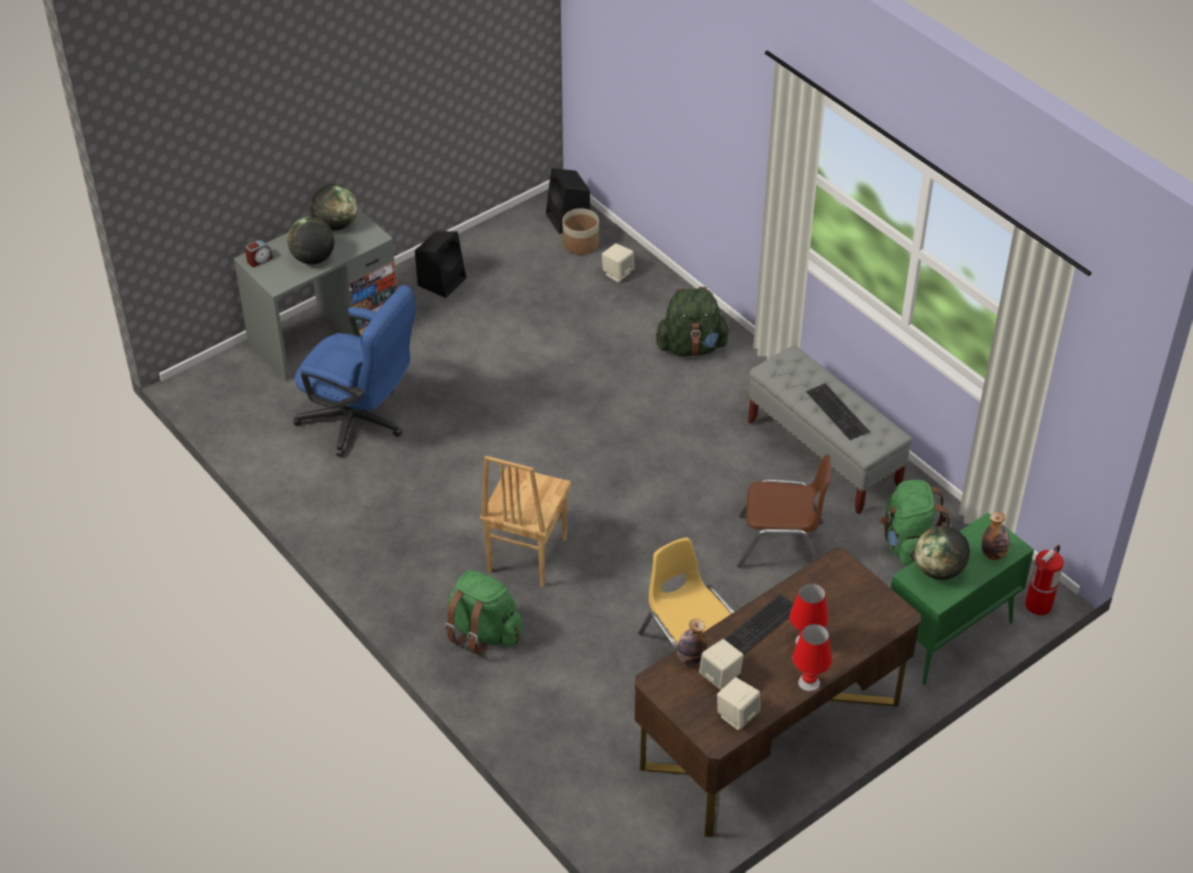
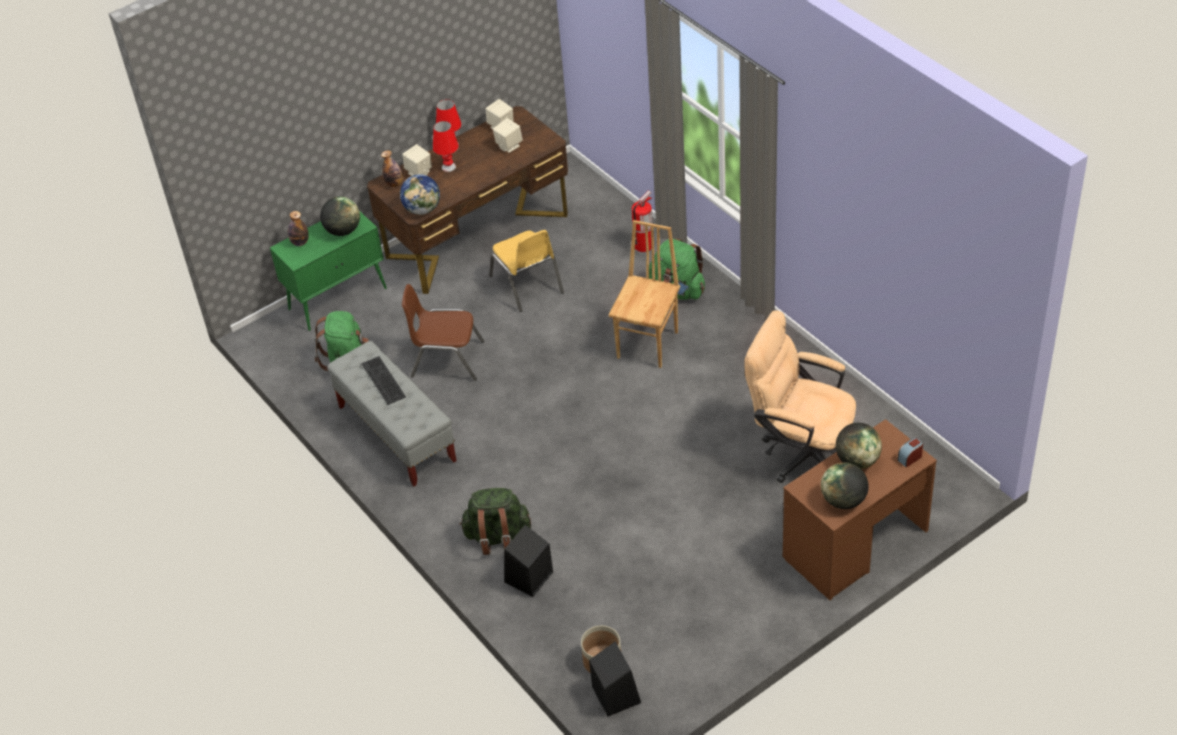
camera: 175 degrees left, 0 degrees up
(324, 332) = (855, 544): grey desk -> brown desk
(361, 422) = (801, 451): blue office chair -> beige office chair
(442, 281) = (746, 608): black speaker -> black speaker (528, 578)
(617, 273) = (564, 622): beige speaker -> beige speaker (419, 172)
(690, 659) = (527, 154): bottle -> bottle (394, 183)
(760, 627) = (477, 174): keyboard -> none
(829, 570) = (422, 209): none -> globe
(1038, 605) = (264, 322): fire extinguisher -> fire extinguisher (643, 245)

